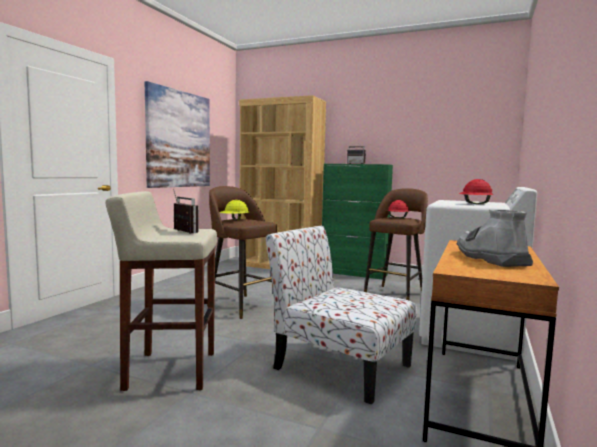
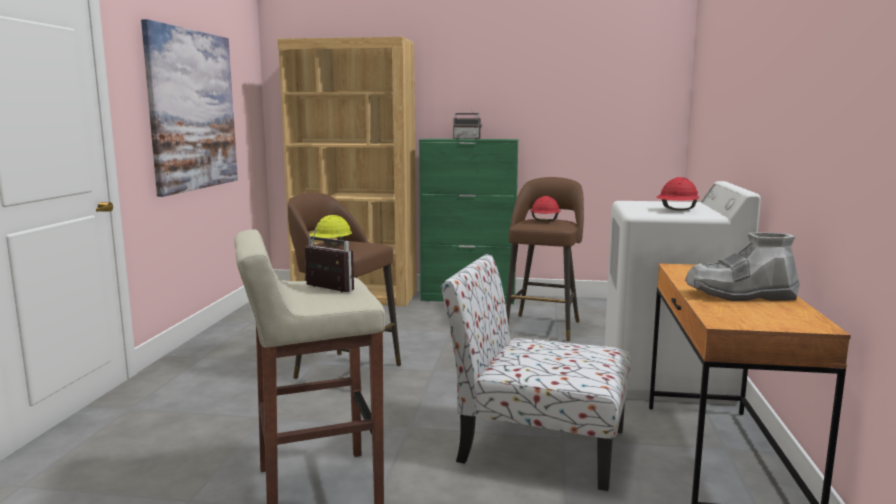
camera: 15 degrees left, 5 degrees up
(490, 258) = (739, 295): grey boot -> grey boot turned 60 degrees counterclockwise

